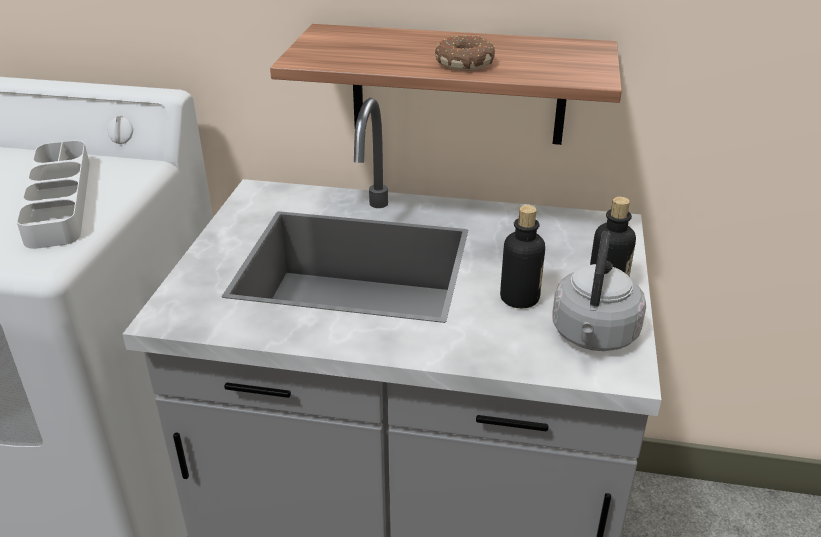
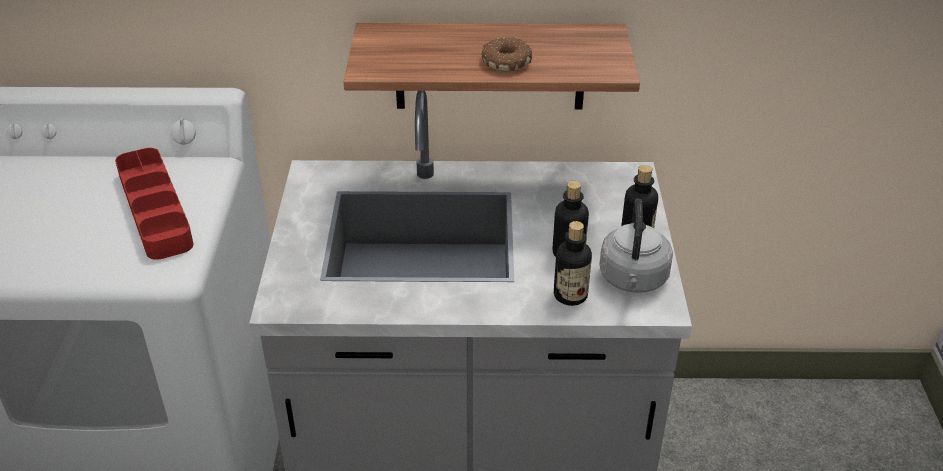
camera: 10 degrees left, 5 degrees up
(59, 200) = (155, 209): grey tray -> red tray
(510, 345) = (570, 295): none -> bottle

